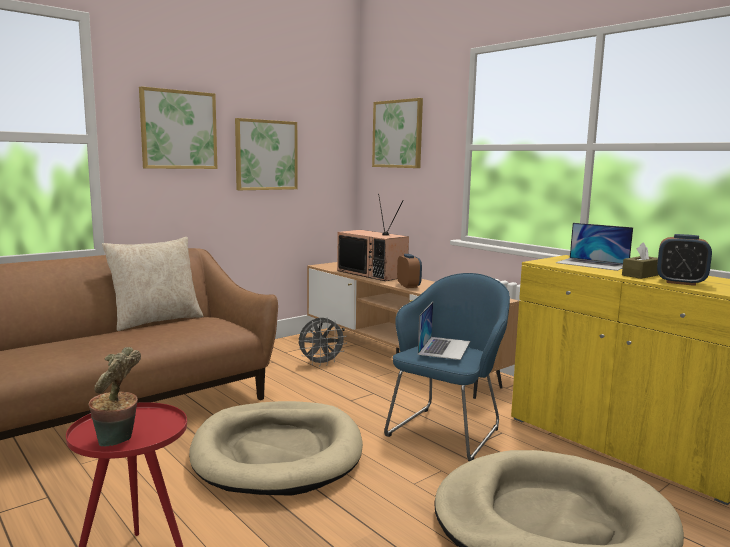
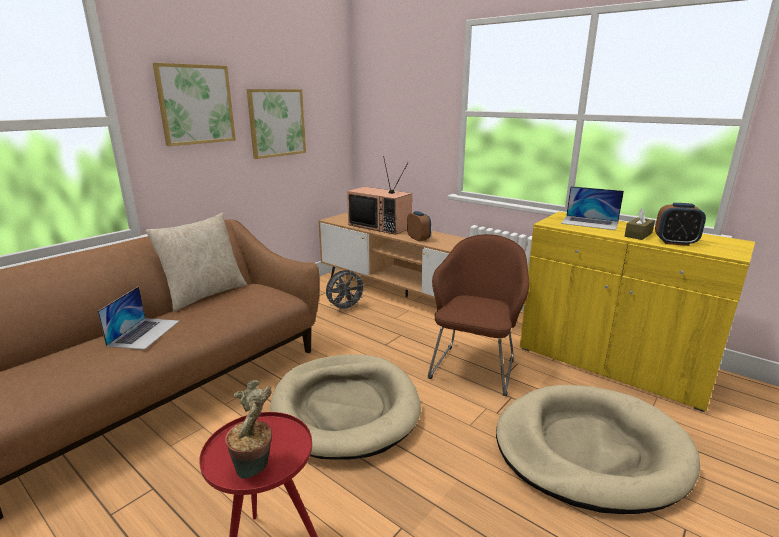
camera: 10 degrees left, 10 degrees up
(398, 134) = (393, 98): picture -> none
(444, 347) = (476, 303): laptop -> laptop (144, 333)
(447, 430) = (475, 366): blue armchair -> brown armchair

